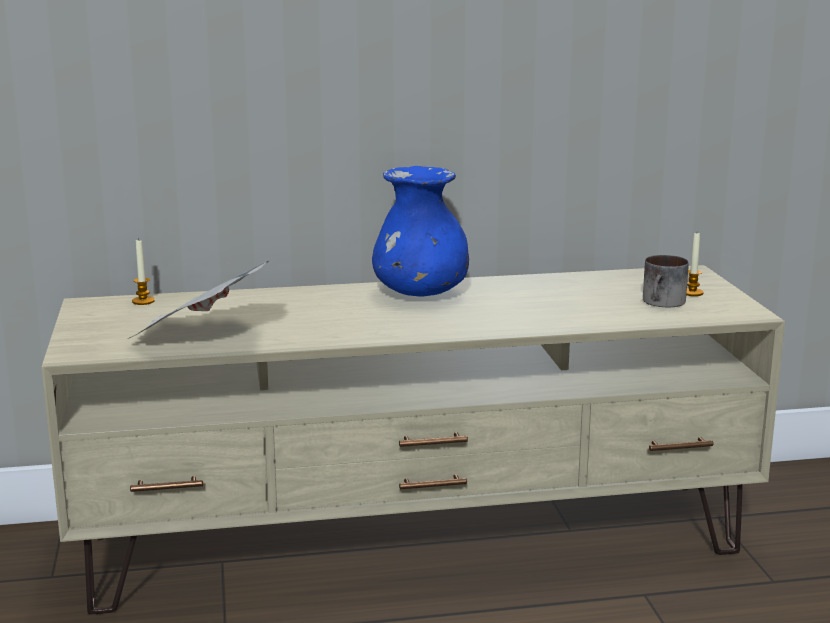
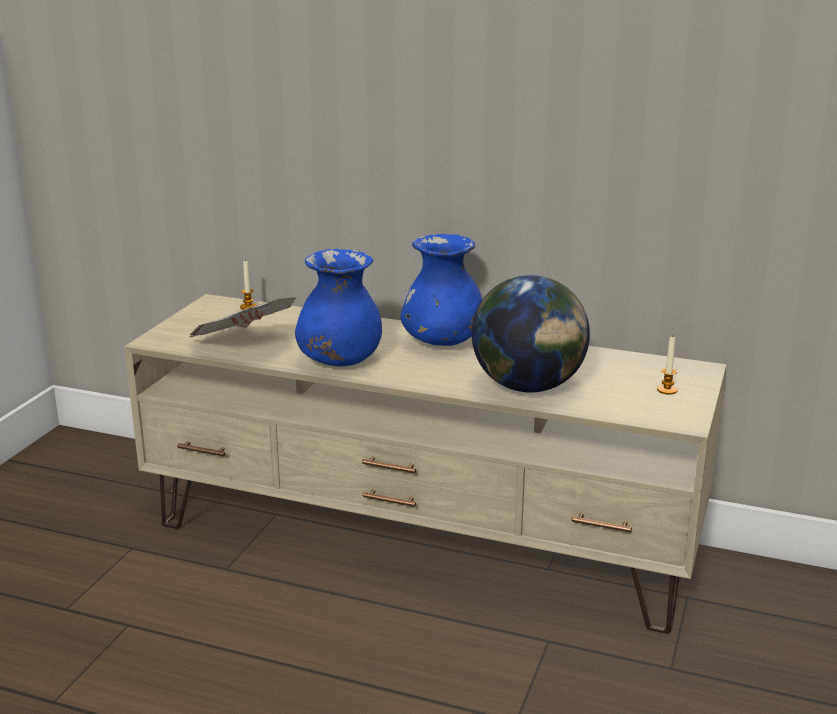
camera: 30 degrees right, 5 degrees up
(339, 330) = (339, 361): none -> blue vase
(568, 314) = (528, 387): none -> globe
(664, 303) = (626, 394): mug -> none

